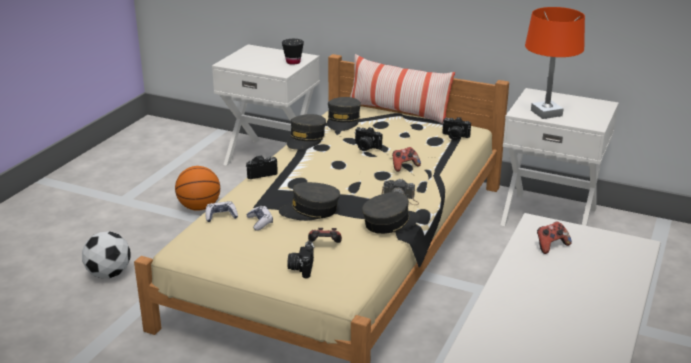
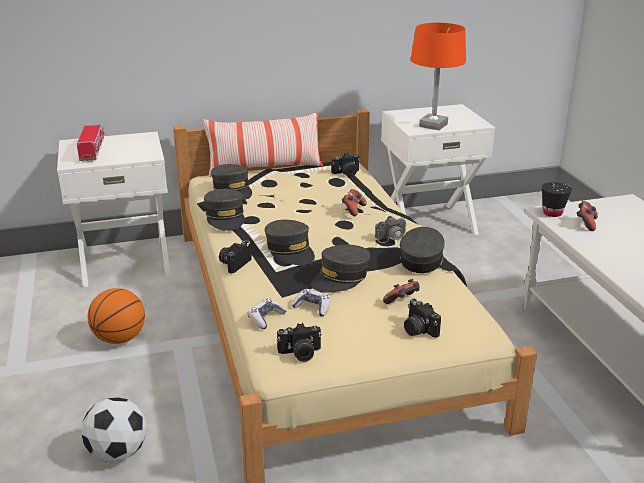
camera: 40 degrees left, 0 degrees up
(255, 57) = (92, 149): none -> toy truck
(293, 62) = (143, 143): black cup -> black cup (552, 213)
(310, 179) = (290, 251): none -> grey cap
(366, 147) = (294, 205): camera -> camera (300, 354)

